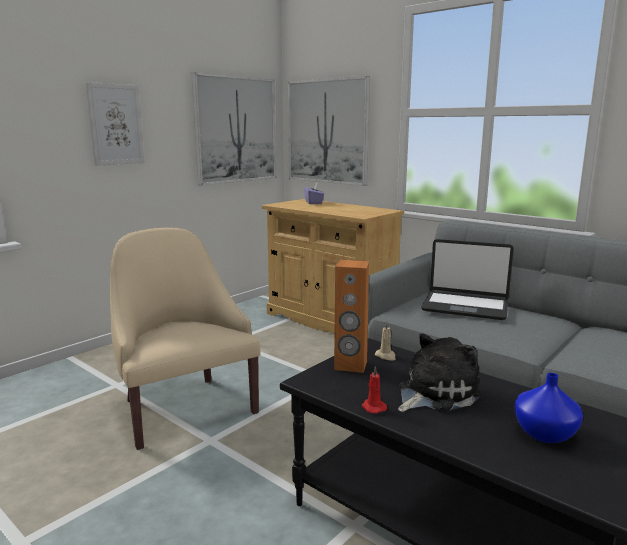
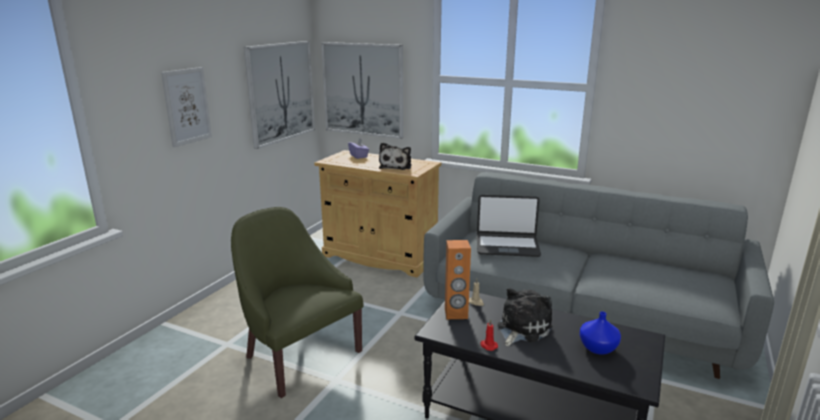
camera: 15 degrees left, 5 degrees up
(184, 407) = (298, 356): beige armchair -> green armchair
(348, 211) = (396, 166): none -> plush toy

